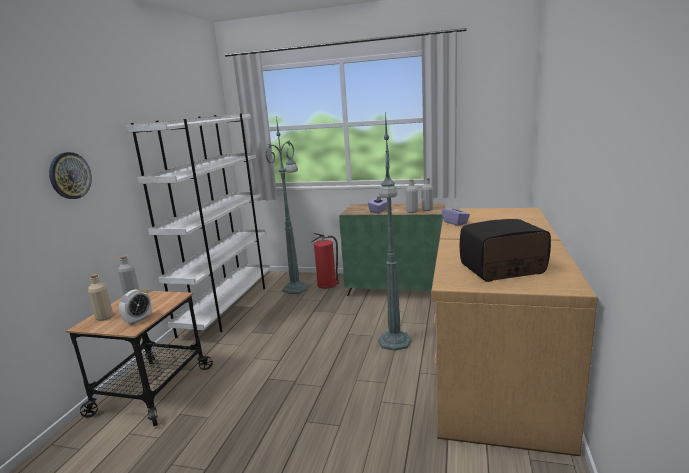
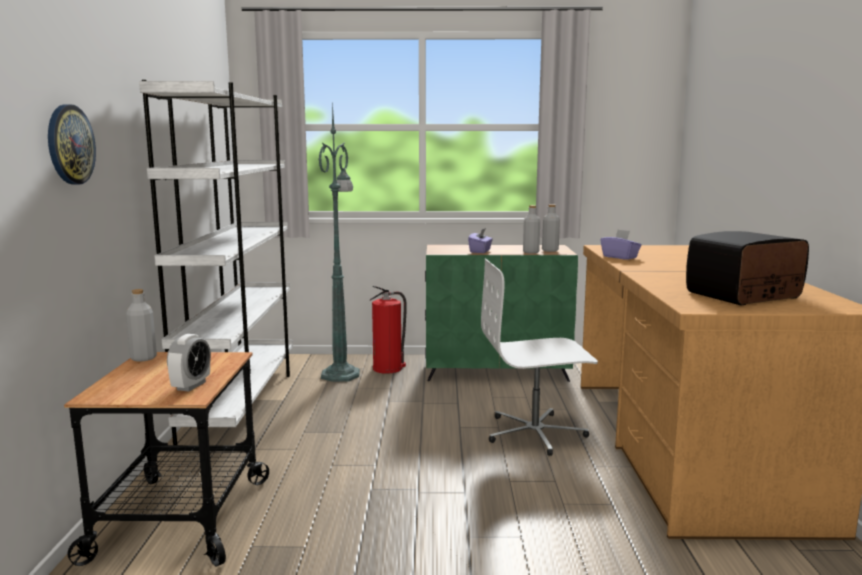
camera: 15 degrees left, 5 degrees down
(104, 317) = (123, 385): beige bottle -> none
(394, 342) = (535, 433): green floor lamp -> white office chair

